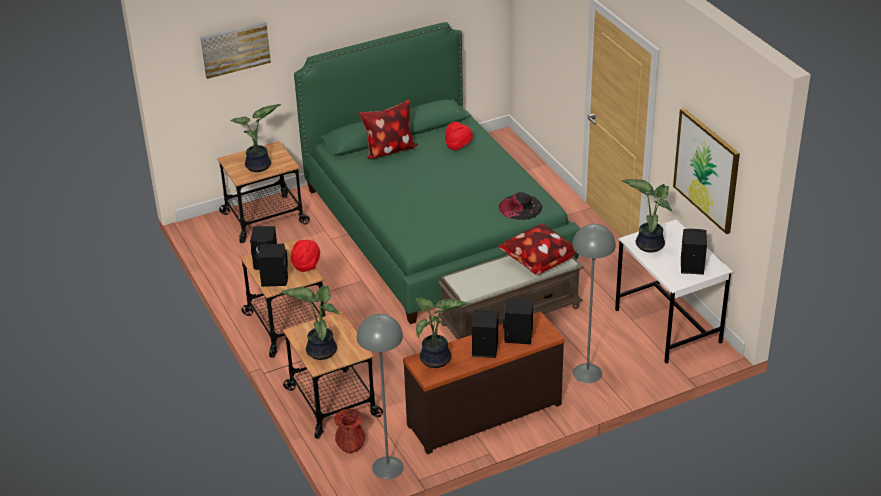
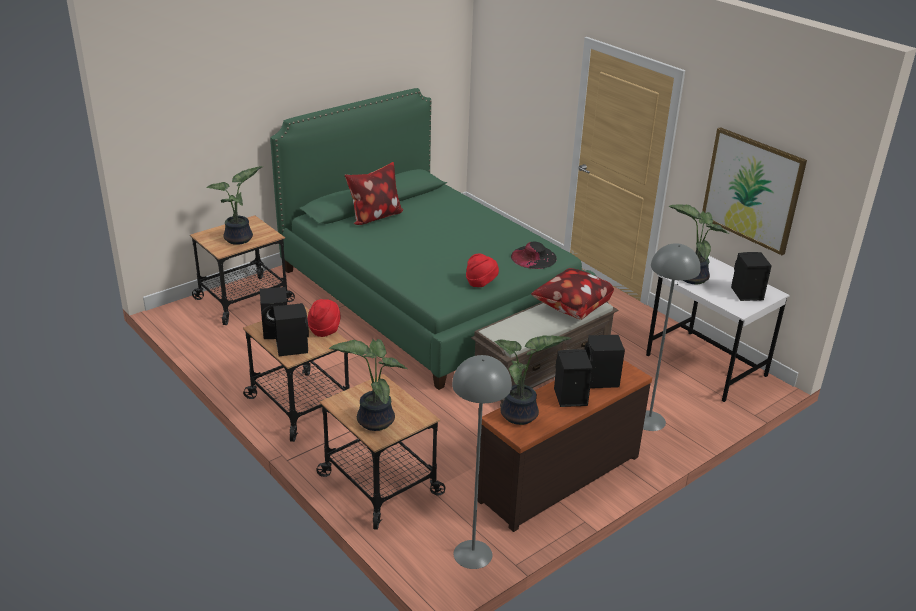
camera: 15 degrees left, 5 degrees down
(235, 48) = (207, 107): picture -> none
(350, 446) = (419, 534): red vase -> none
(458, 146) = (445, 209): red hat -> red hat (481, 283)

